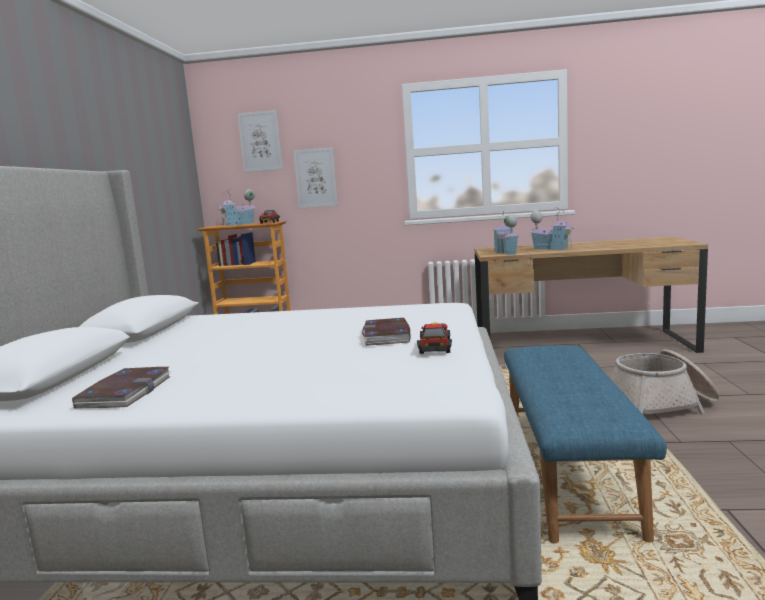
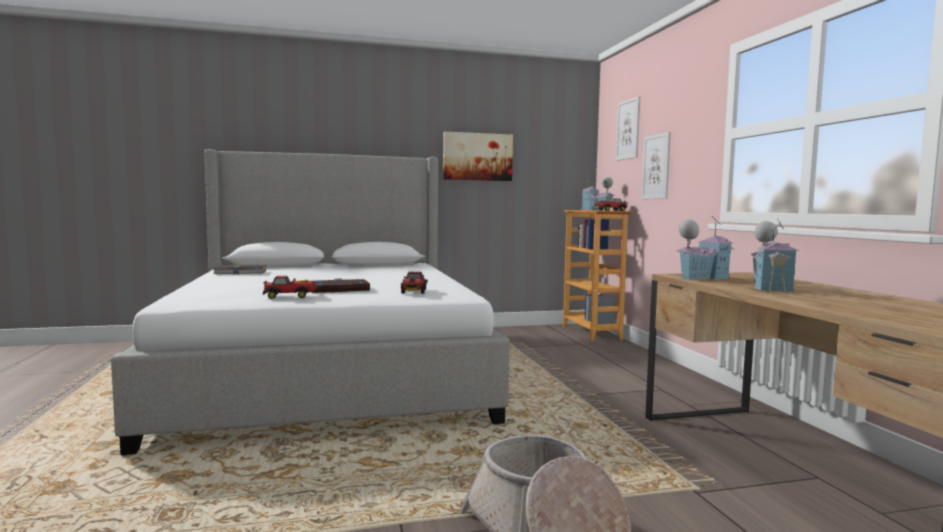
camera: 70 degrees right, 5 degrees down
(128, 169) = (477, 157): none -> picture
(421, 314) = (413, 291): none -> toy car
(565, 469) = (327, 466): blue bench -> none

